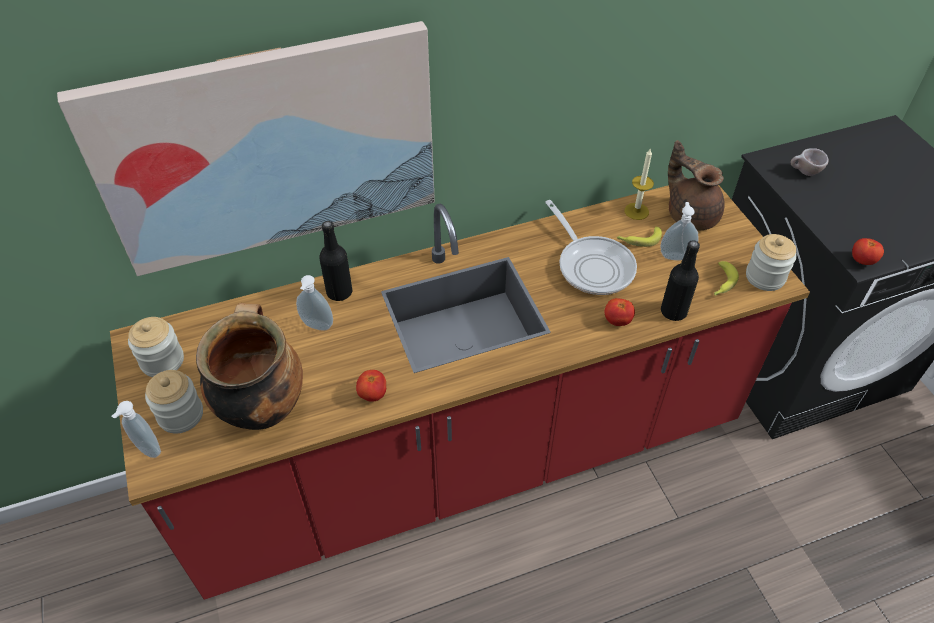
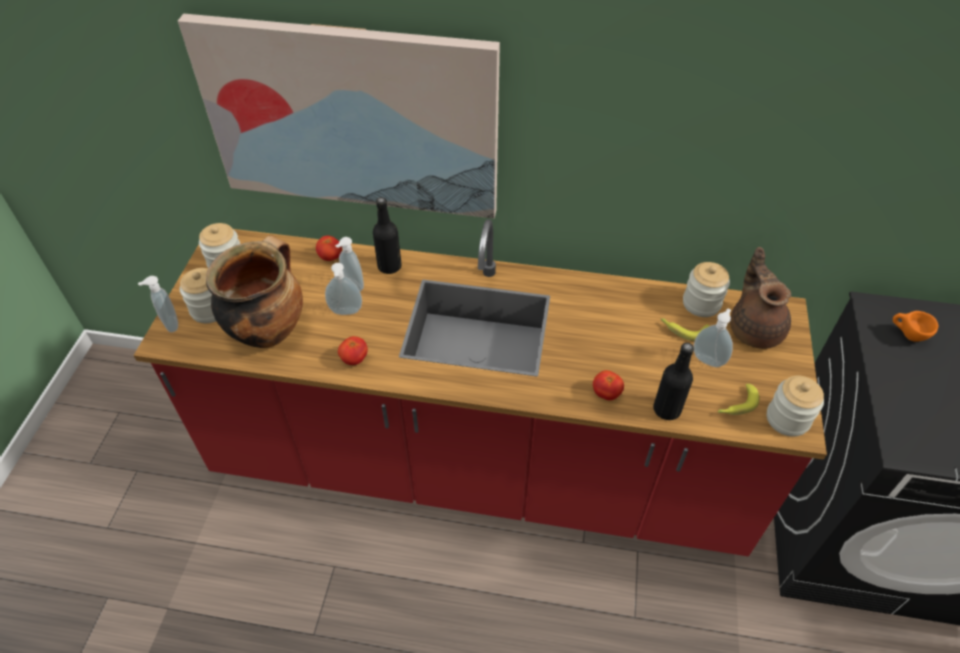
camera: 30 degrees right, 0 degrees up
(330, 354) = (346, 312): none -> soap dispenser
(592, 265) = (620, 334): frying pan -> none
(636, 211) = (701, 303): candle -> jar
(804, 173) = (907, 335): beige cup -> orange cup
(862, 261) = (905, 449): tomato -> tomato (330, 257)

